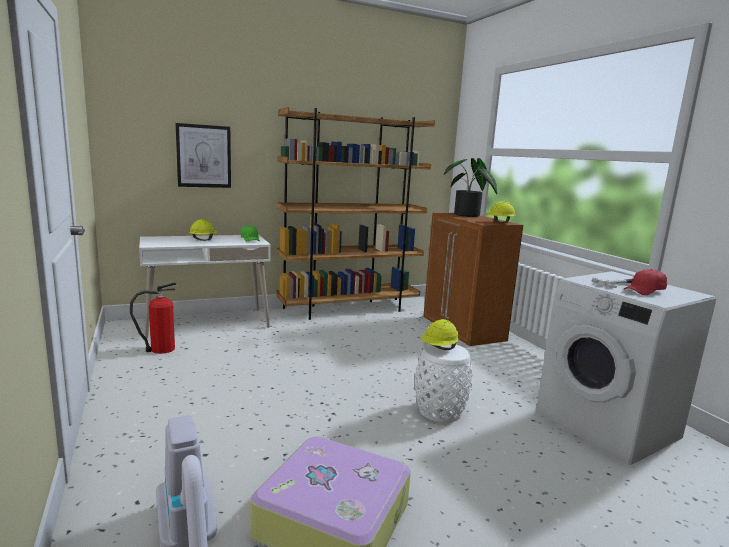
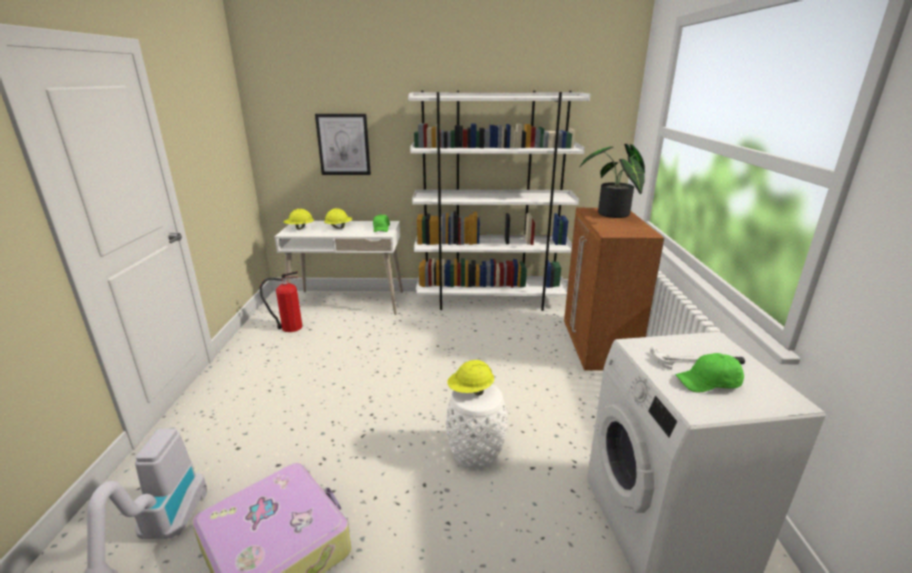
camera: 25 degrees right, 10 degrees up
(349, 309) = (491, 301): brown bookcase -> white bookcase
(499, 223) = (633, 232): yellow hard hat -> yellow hard hat (299, 228)
(645, 291) = (709, 383): red cap -> green cap

